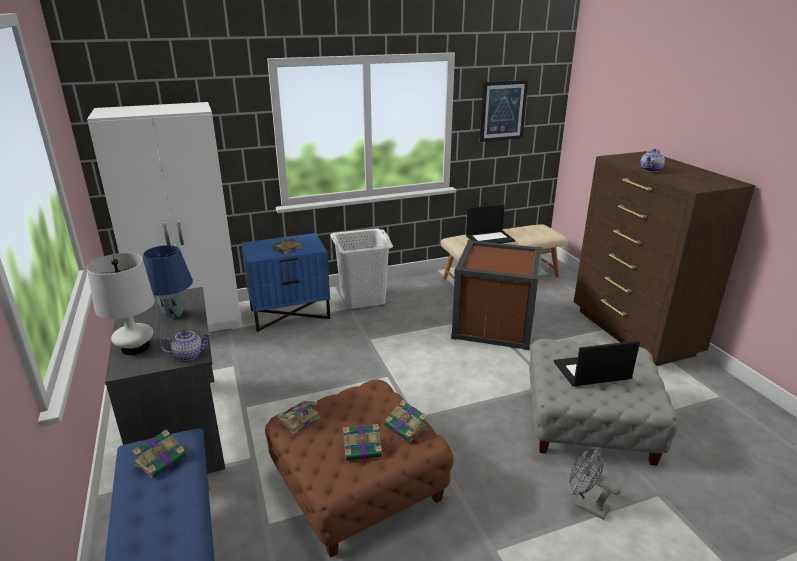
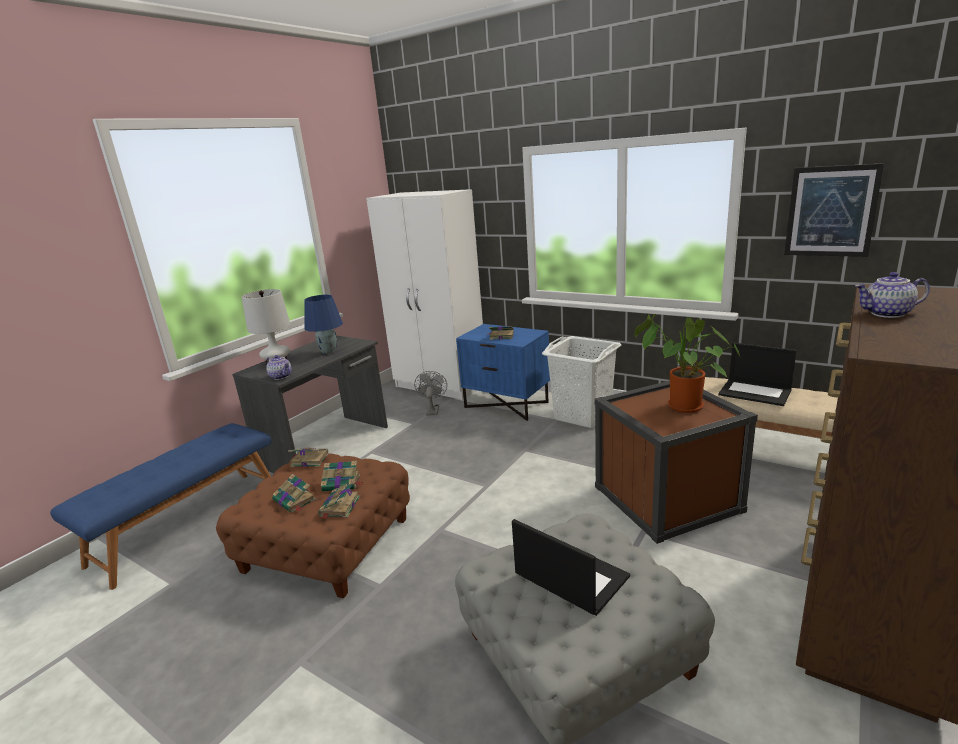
camera: 55 degrees right, 5 degrees down
(162, 460) = (220, 438): book -> book (342, 483)
(501, 257) = (681, 407): none -> potted plant
(586, 505) = (416, 712): grey fan -> grey fan (432, 410)

